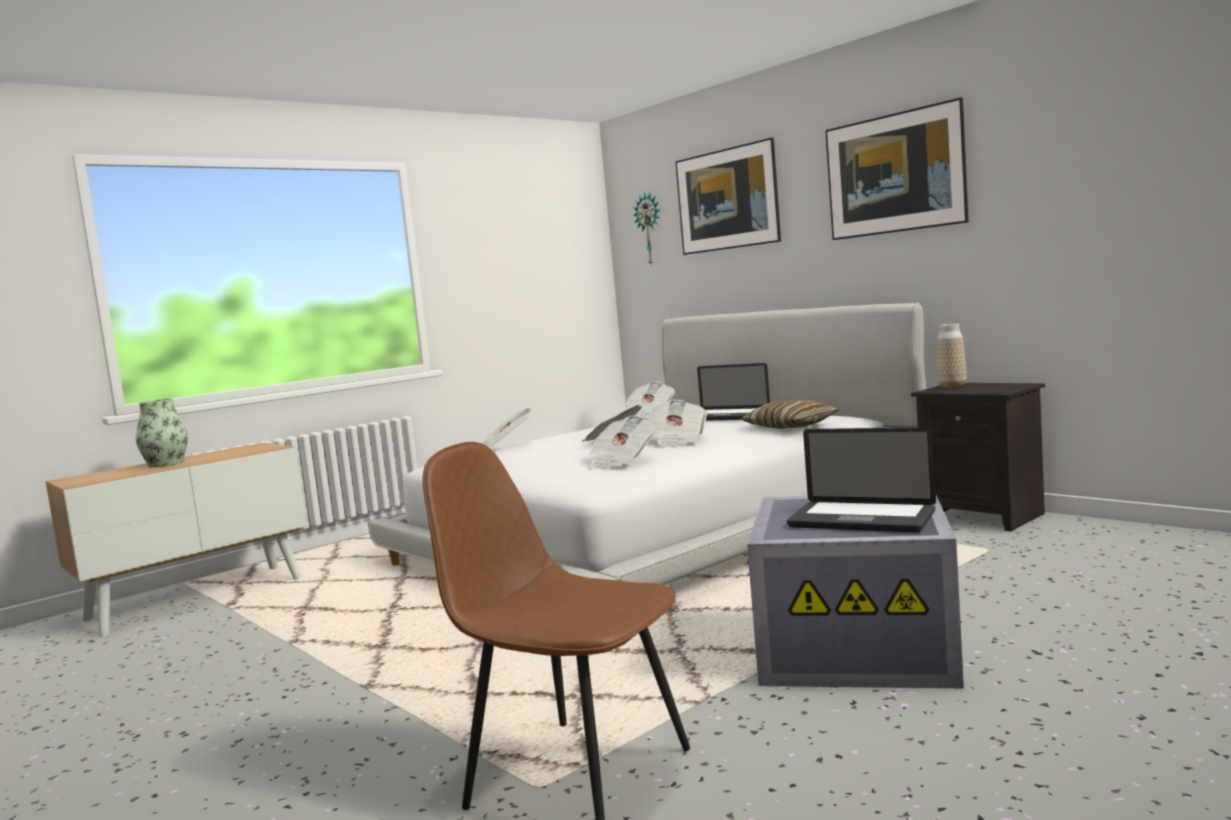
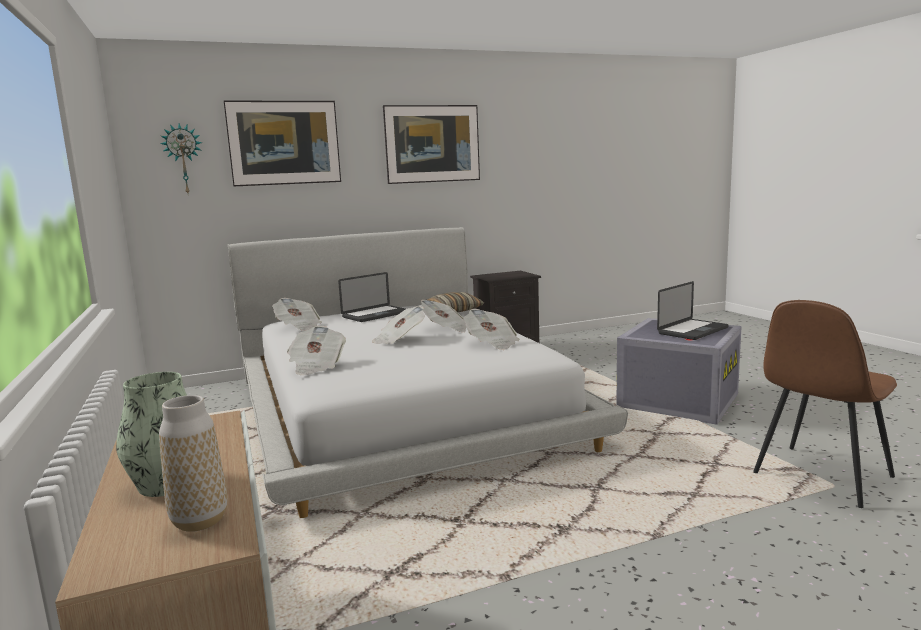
camera: 70 degrees left, 5 degrees up
(952, 386) = (486, 276): vase -> vase (200, 521)

